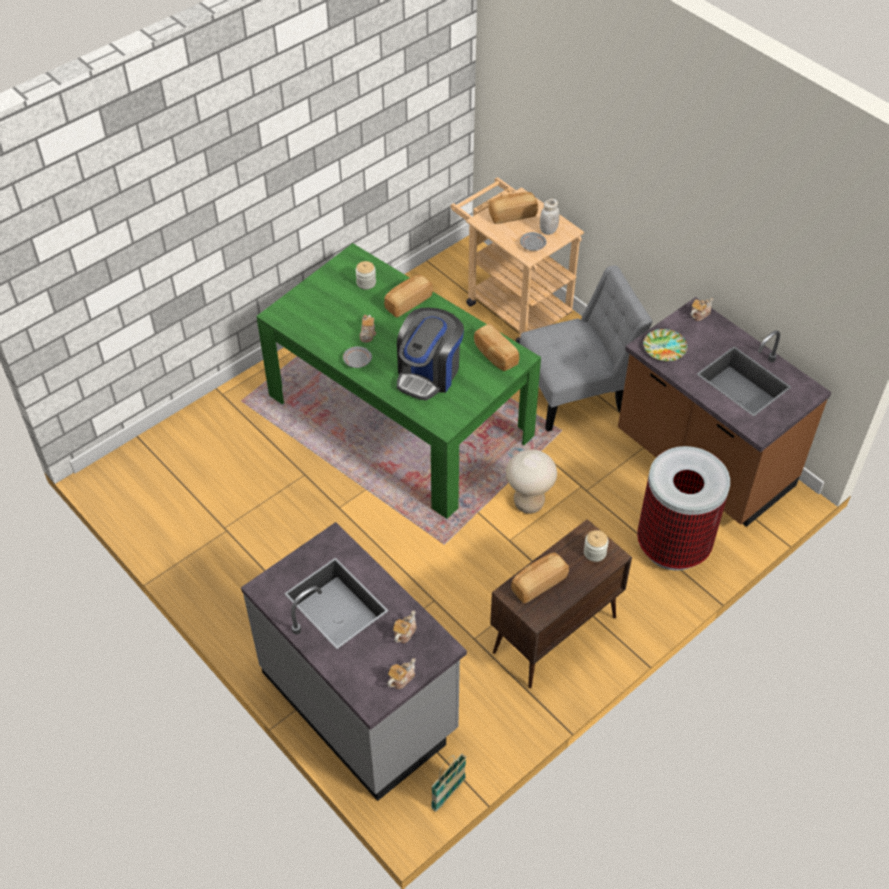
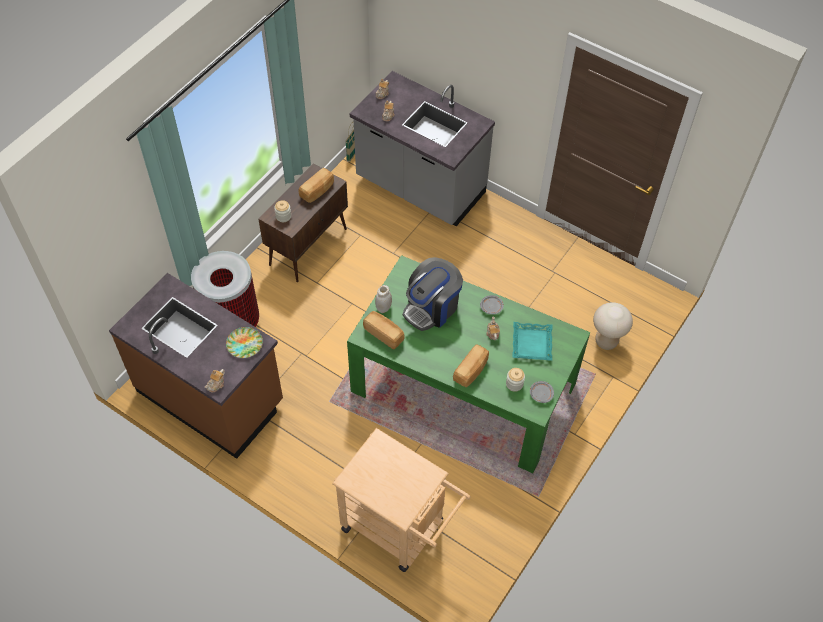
camera: 165 degrees right, 5 degrees up
(328, 315) = (532, 344): none -> turquoise tray
(429, 373) = (432, 307): coffee machine -> coffee machine turned 150 degrees counterclockwise
(512, 214) = (405, 488): bread -> none
(528, 503) = (343, 334): beige stool -> beige stool (606, 341)
(533, 245) = (377, 452): grey plate -> grey plate (541, 394)
(548, 230) = (366, 475): white jar -> white jar (383, 308)
(576, 392) = (322, 442): grey chair -> none

